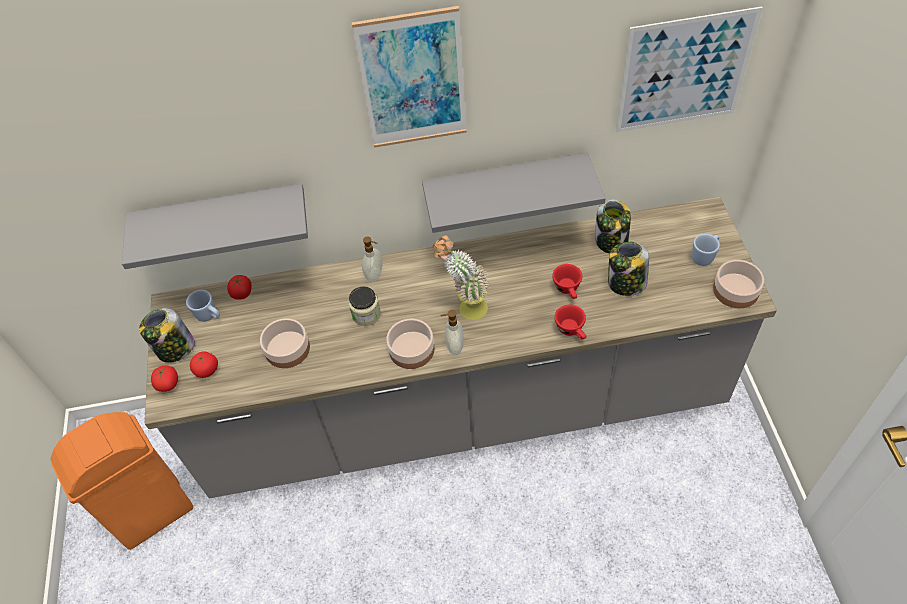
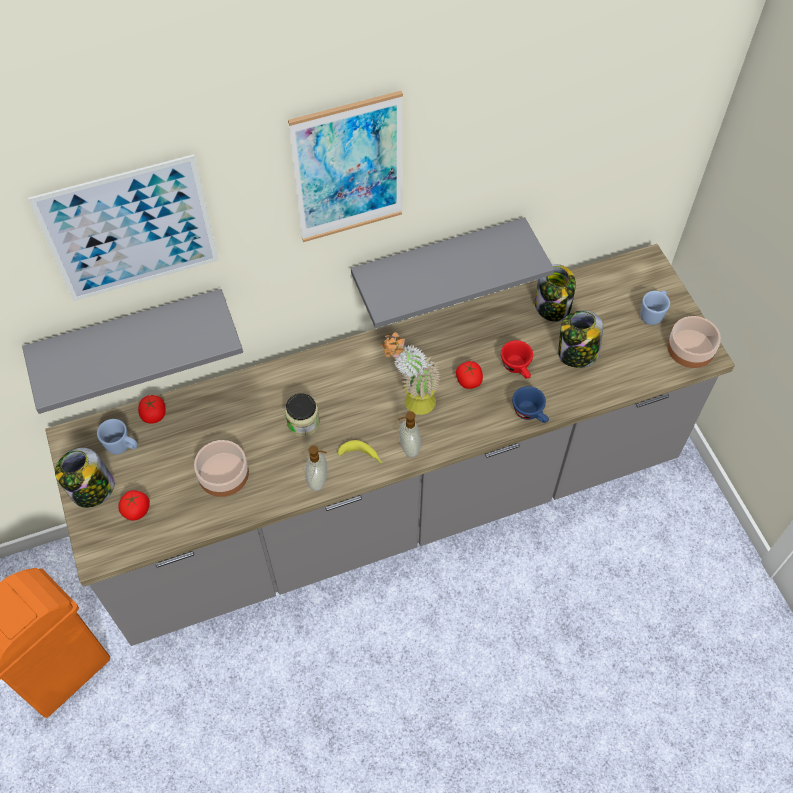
camera: 15 degrees left, 5 degrees up
(168, 384) = (95, 532): tomato -> tomato (468, 381)
(375, 275) = (302, 375): soap dispenser -> soap dispenser (318, 480)
(411, 349) = (362, 456): bowl -> banana
(572, 330) = (530, 413): red cup -> blue cup
(684, 72) = (626, 127): picture -> picture (130, 230)

